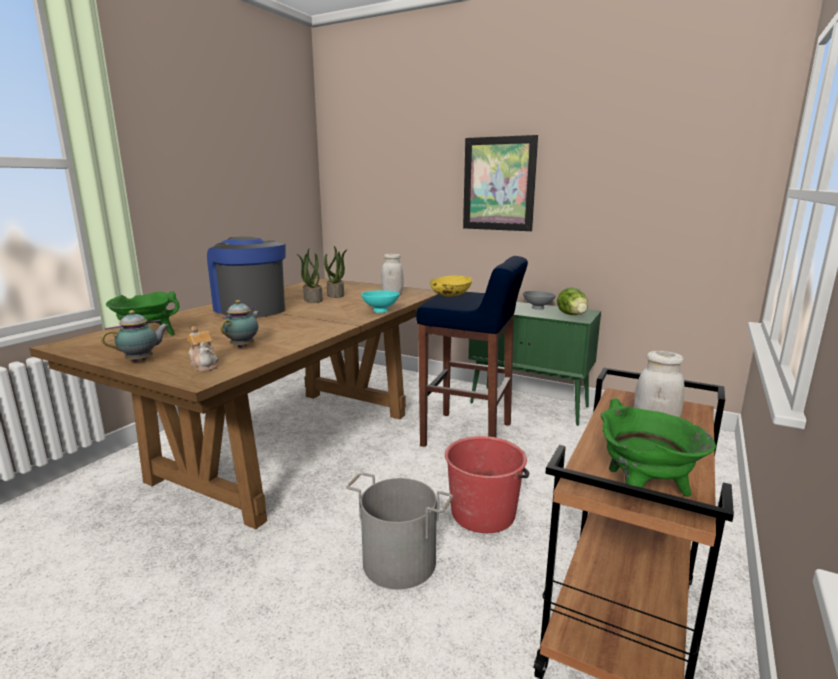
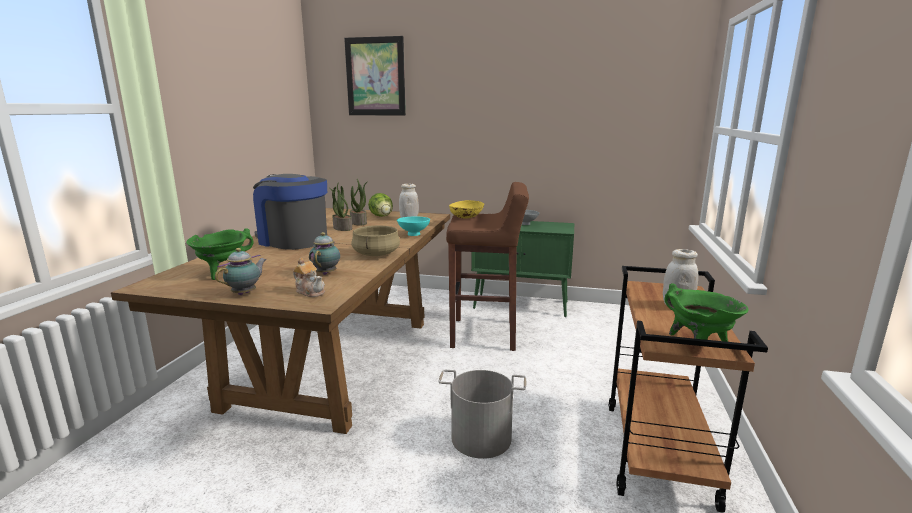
camera: 15 degrees left, 0 degrees up
(317, 329) = (376, 254): none -> beige cooking pot
(469, 435) = (485, 334): blue stool -> brown stool
(483, 513) = (527, 392): red bucket -> none
(499, 184) = (485, 120): picture -> picture (375, 77)
(573, 315) = (556, 228): lettuce -> lettuce (382, 217)

